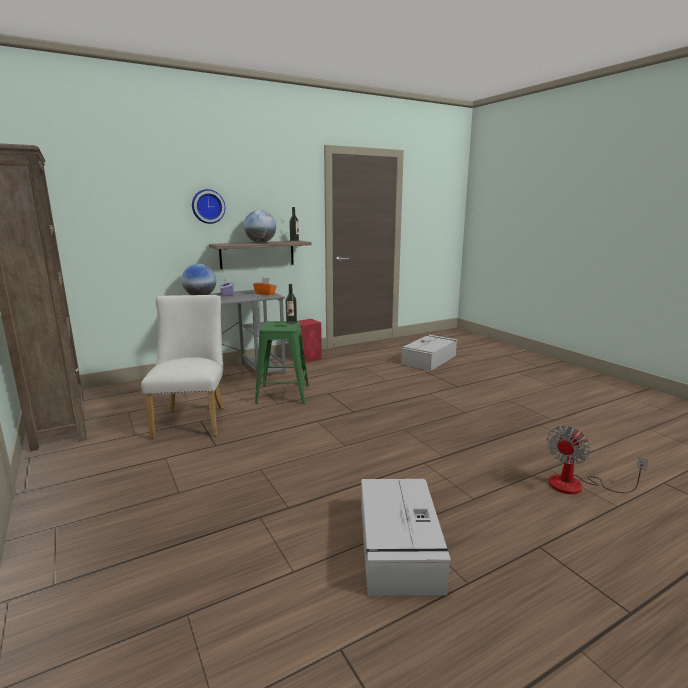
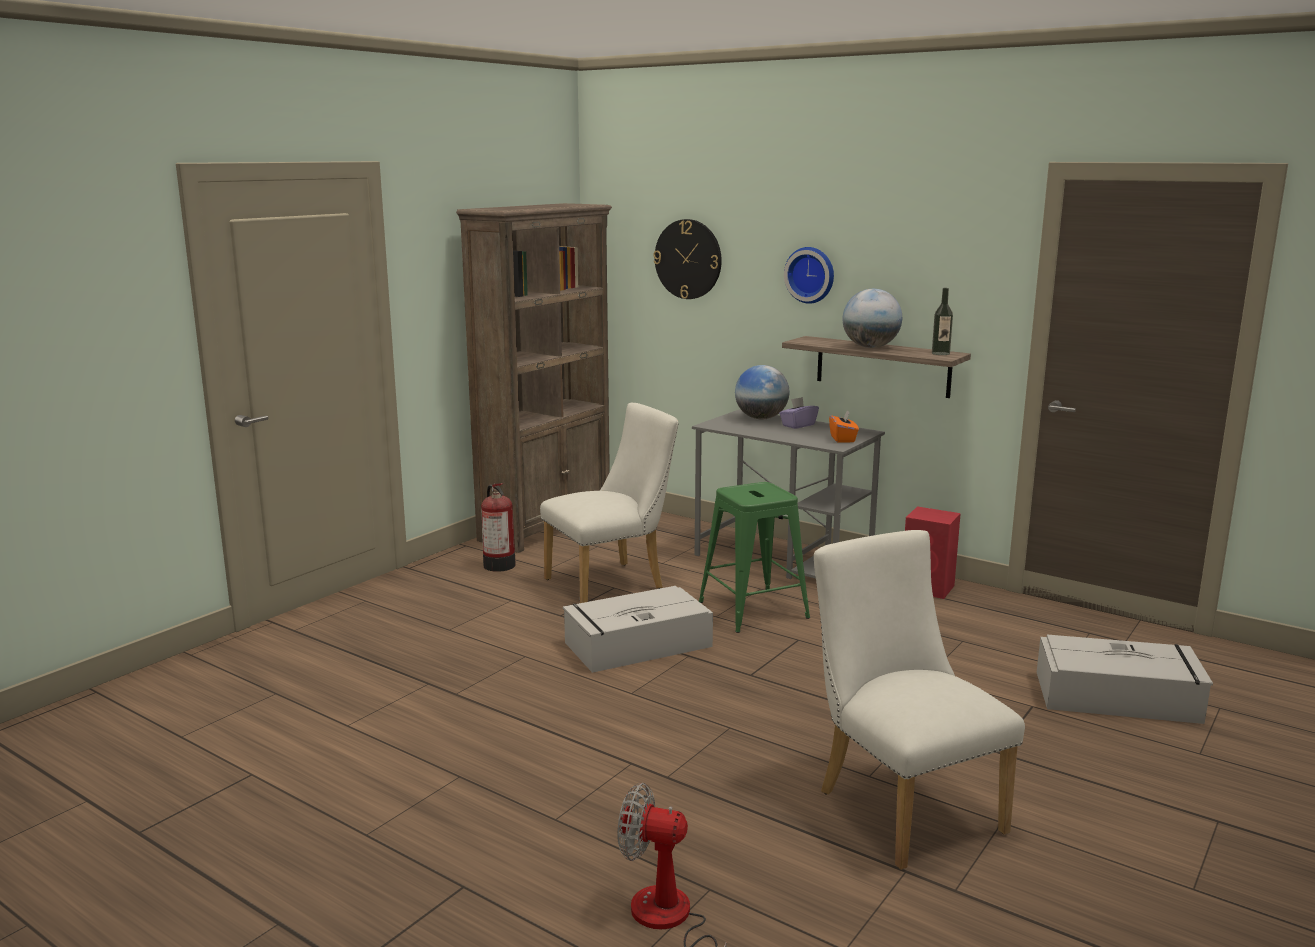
camera: 65 degrees right, 0 degrees up
(94, 451) = (498, 564): none -> fire extinguisher
(110, 201) = (688, 259): none -> wall clock
(291, 322) = (778, 495): bottle -> none
(399, 547) = (413, 777): grey storage box -> grey storage box (636, 645)
(491, 412) = (901, 805): none -> white chair

